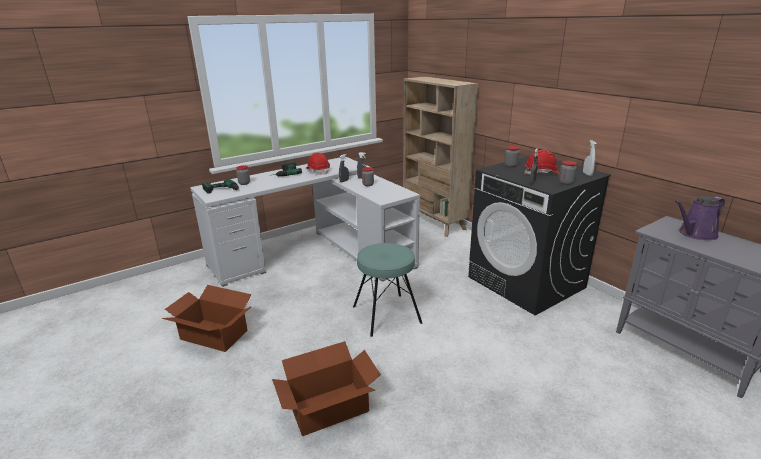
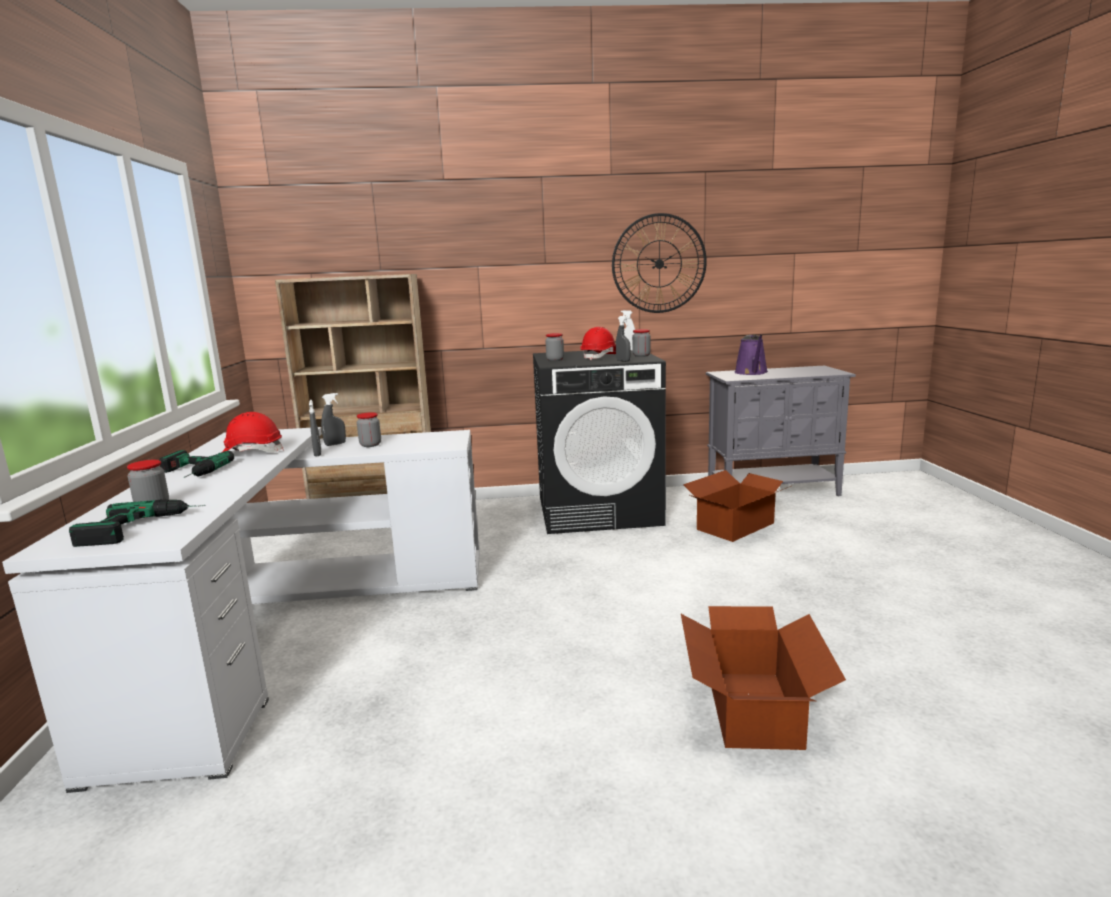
camera: 60 degrees left, 10 degrees down
(214, 334) = (419, 821): cardboard box -> cardboard box (734, 526)
(386, 314) = (568, 608): turquoise stool -> none
(647, 104) = (659, 264): none -> wall clock

